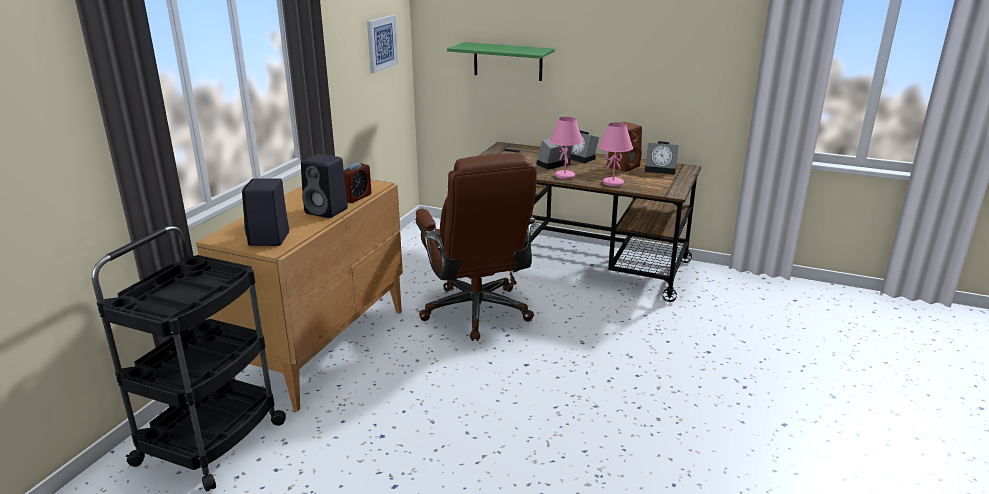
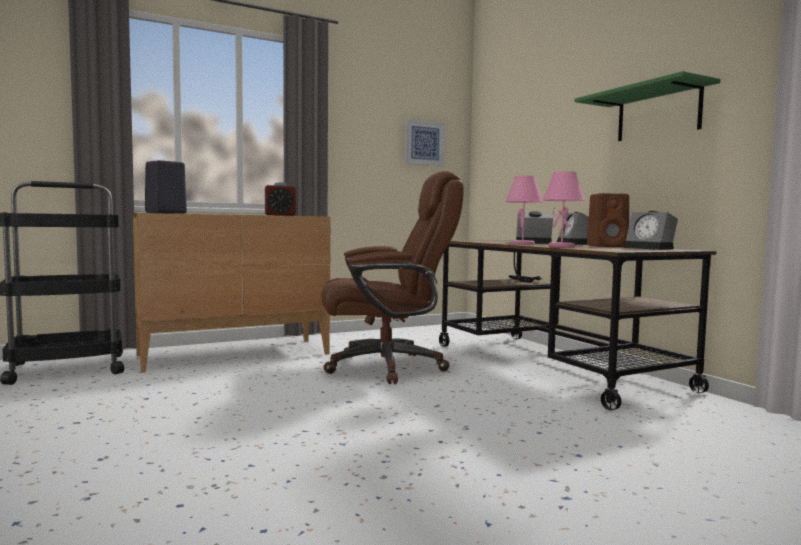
camera: 40 degrees right, 20 degrees down
(328, 211) = (241, 214): black speaker -> none
(476, 311) = (386, 367): brown office chair -> brown office chair turned 120 degrees counterclockwise
(507, 61) = (531, 156): green shelf -> green shelf (658, 114)

